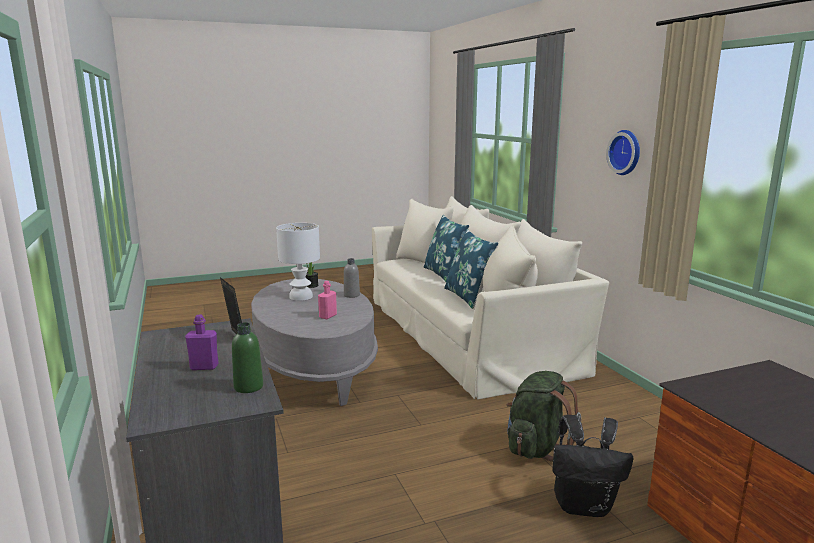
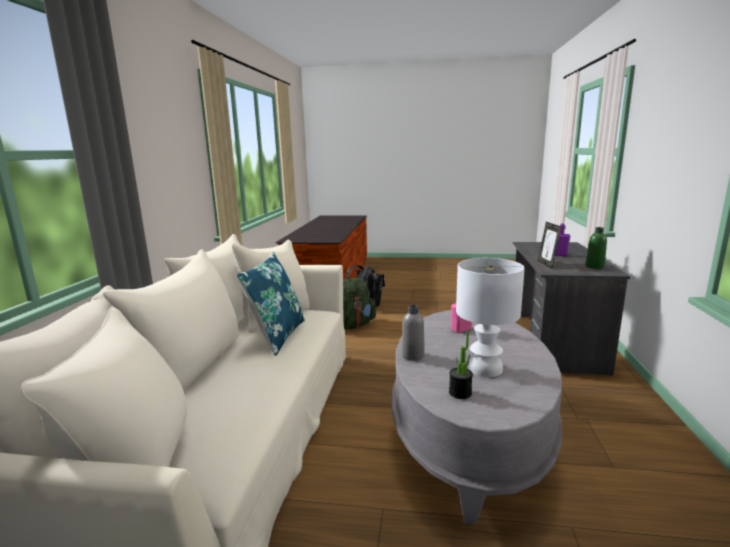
camera: 150 degrees left, 0 degrees up
(248, 387) = (530, 247): green bottle -> green bottle (594, 266)
(444, 274) = (215, 389): blue pillow -> none
(626, 152) = (172, 155): wall clock -> none

